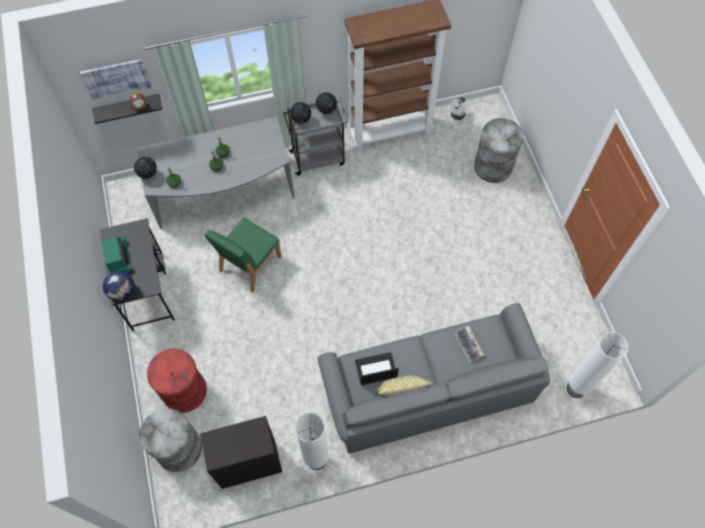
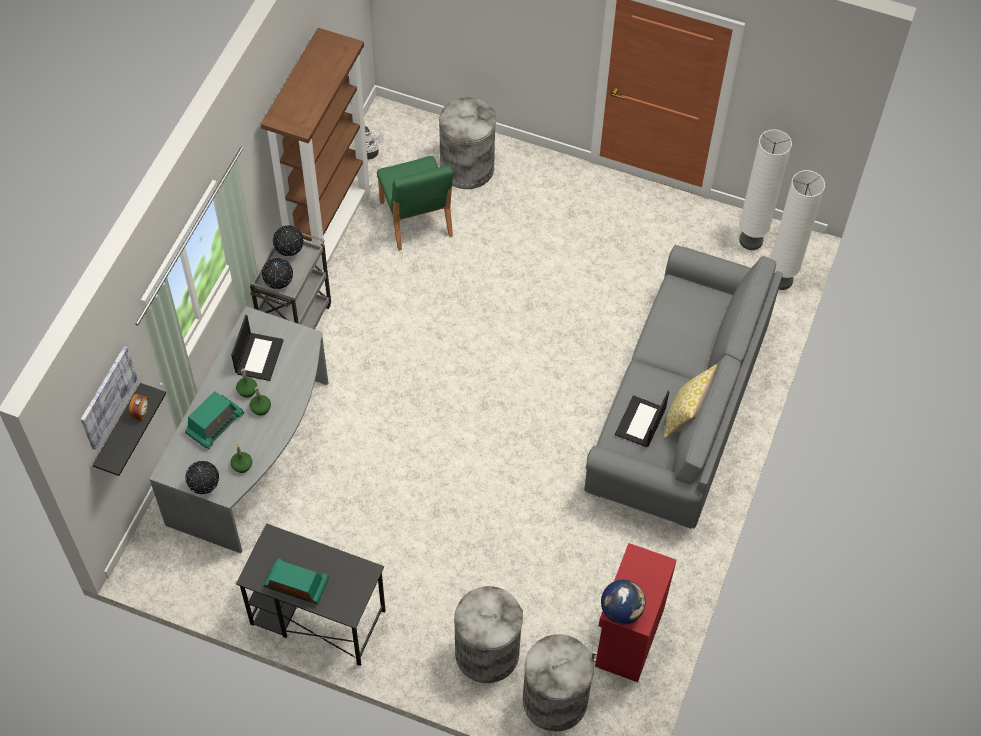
camera: 55 degrees left, 5 degrees down
(123, 292) = (348, 605): globe -> globe (621, 610)
(184, 391) = (487, 652): red trash can -> grey trash can
(190, 153) = (215, 425): none -> radio
(248, 463) = (628, 637): black cabinet -> red cabinet
(249, 144) = (259, 356): none -> laptop
(249, 264) = (378, 485): green chair -> green chair (415, 220)
(316, 460) = (676, 566): white floor lamp -> white floor lamp (751, 240)
(469, 345) = (681, 321): keyboard -> none

